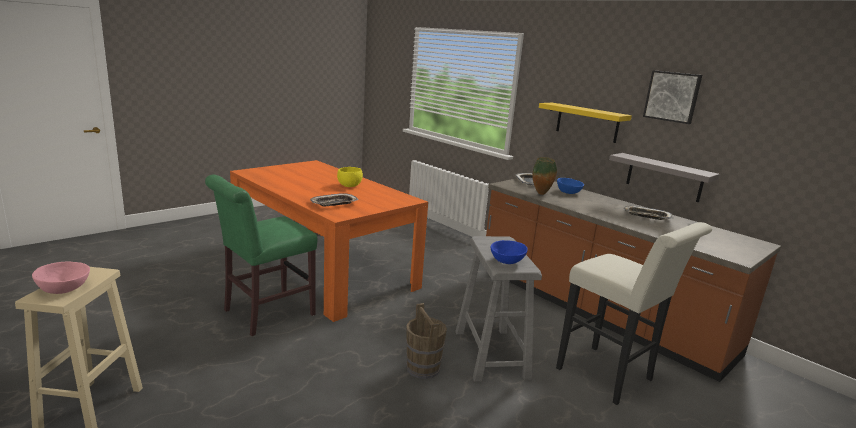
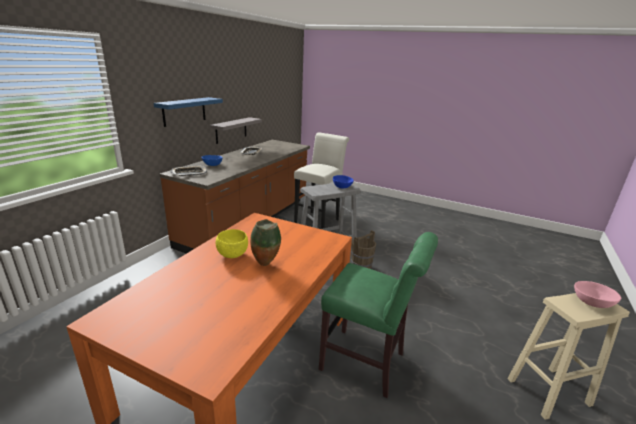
camera: 110 degrees left, 5 degrees up
(334, 203) = (305, 248): tray -> none
(541, 194) = (226, 171): vase -> vase (266, 264)
(587, 122) = (184, 111): yellow shelf -> blue shelf
(672, 96) = (224, 79): picture -> none

